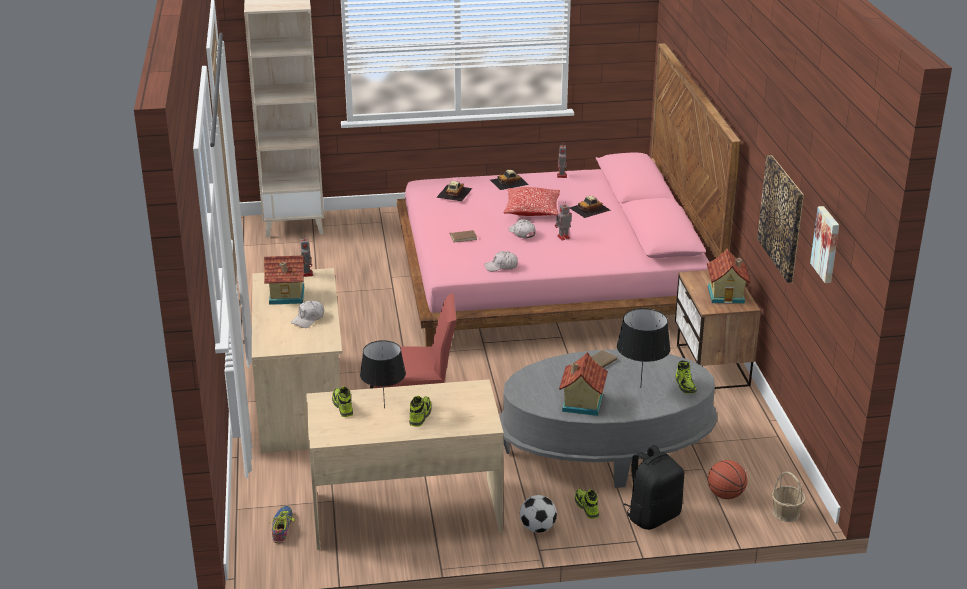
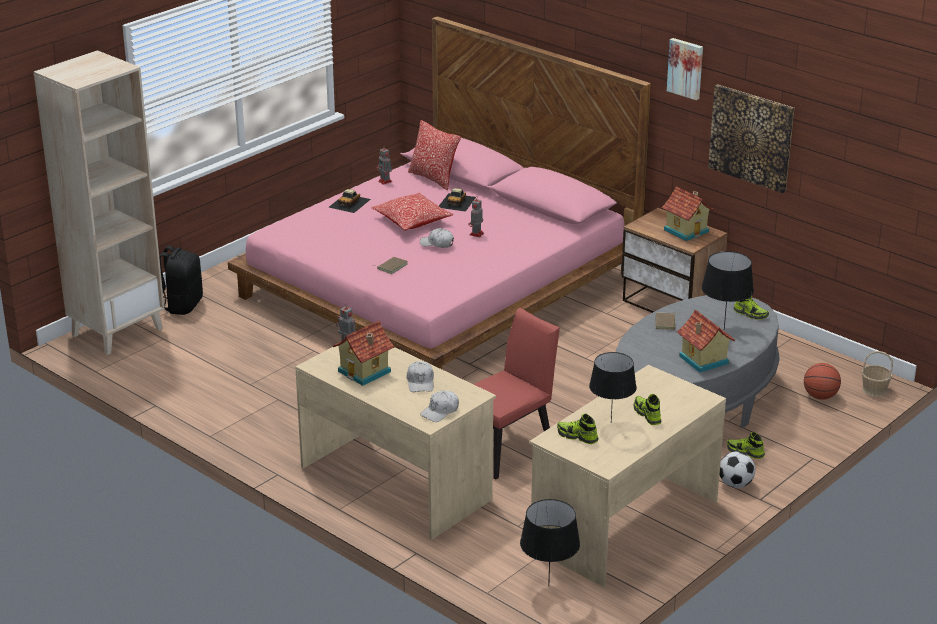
camera: 40 degrees left, 0 degrees up
(282, 528) = (548, 586): shoe -> black table lamp
(454, 193) = (318, 230): toy car -> none
(501, 266) = (467, 278): white cap -> white cap (440, 411)
(601, 186) = (433, 178): none -> pillow
(653, 516) = (797, 435): black backpack -> black backpack (182, 305)
(827, 244) = (851, 141): picture -> picture (686, 68)

